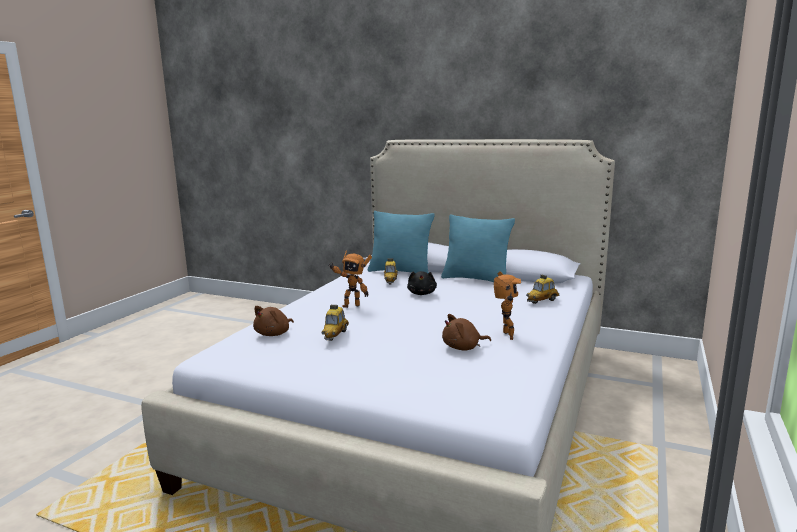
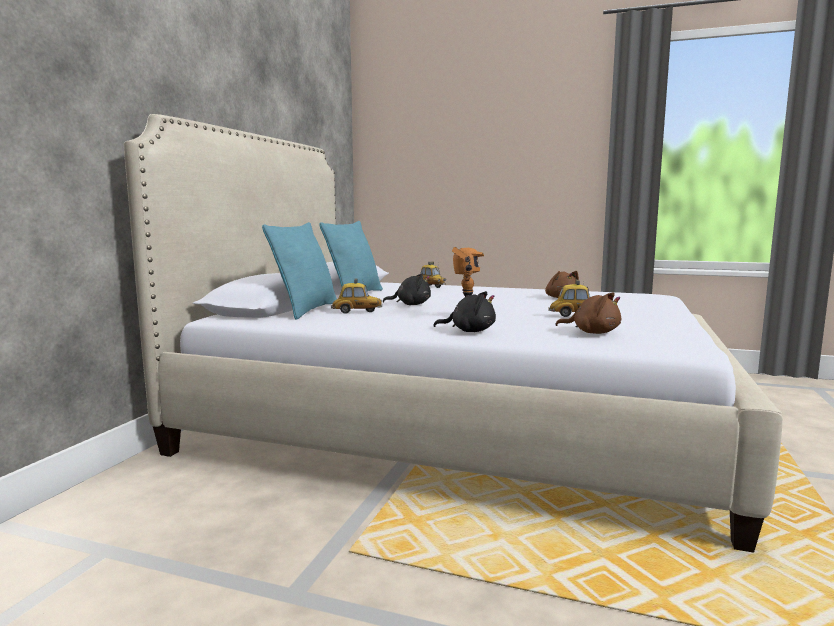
camera: 95 degrees left, 5 degrees down
(308, 305) = (469, 331): none -> black plush toy
(505, 336) = (526, 292): toy robot -> none

